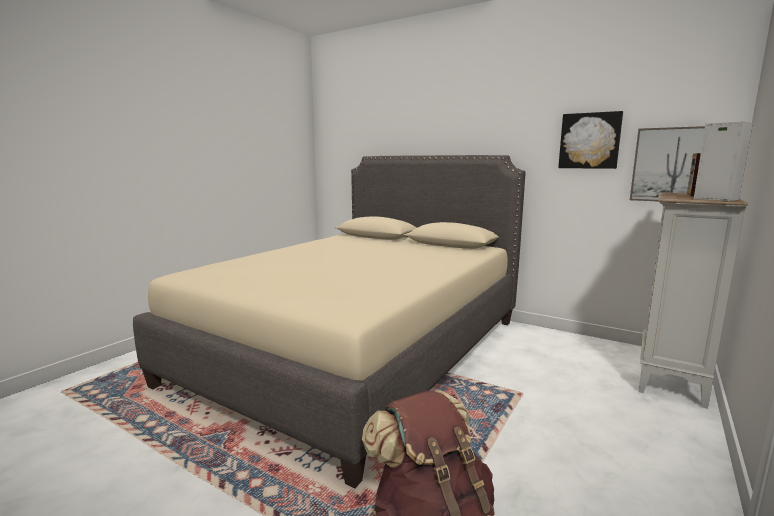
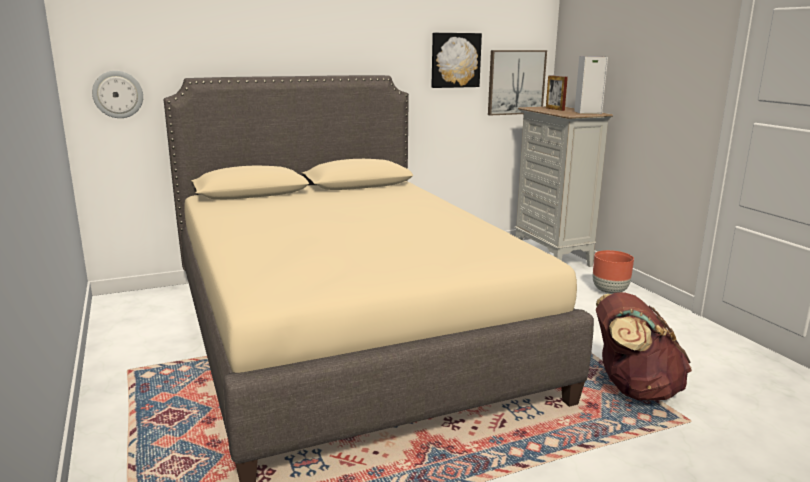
camera: 55 degrees left, 5 degrees up
(338, 166) = (118, 94): none -> wall clock
(661, 439) = (609, 291): none -> brown planter

